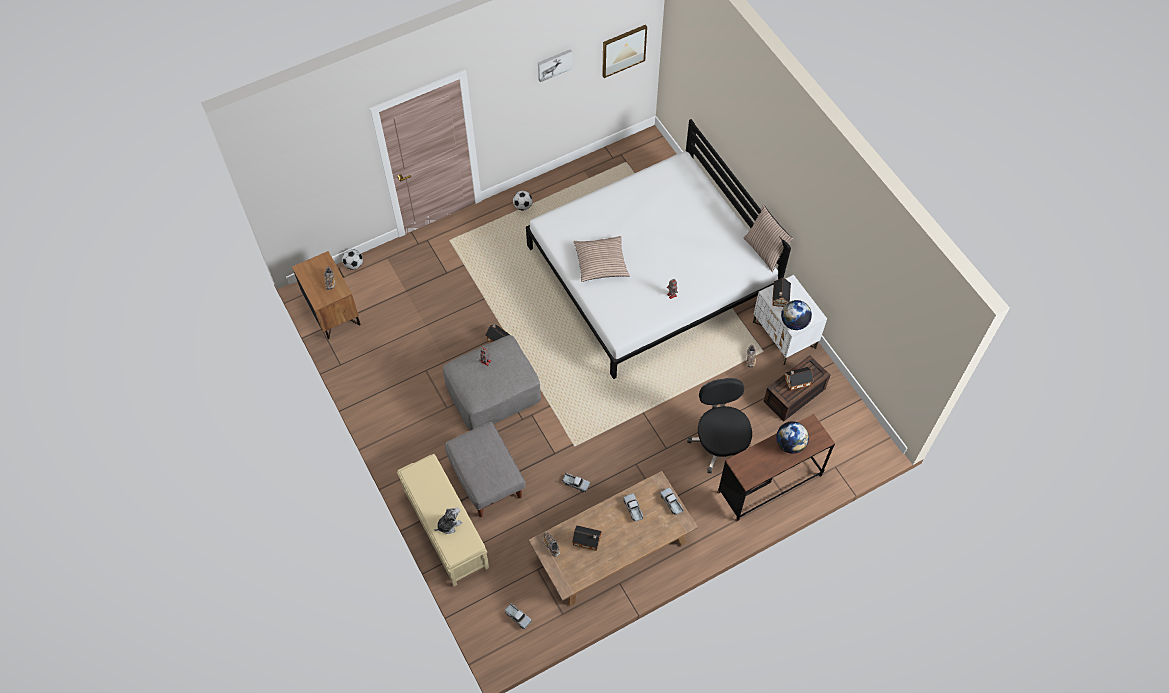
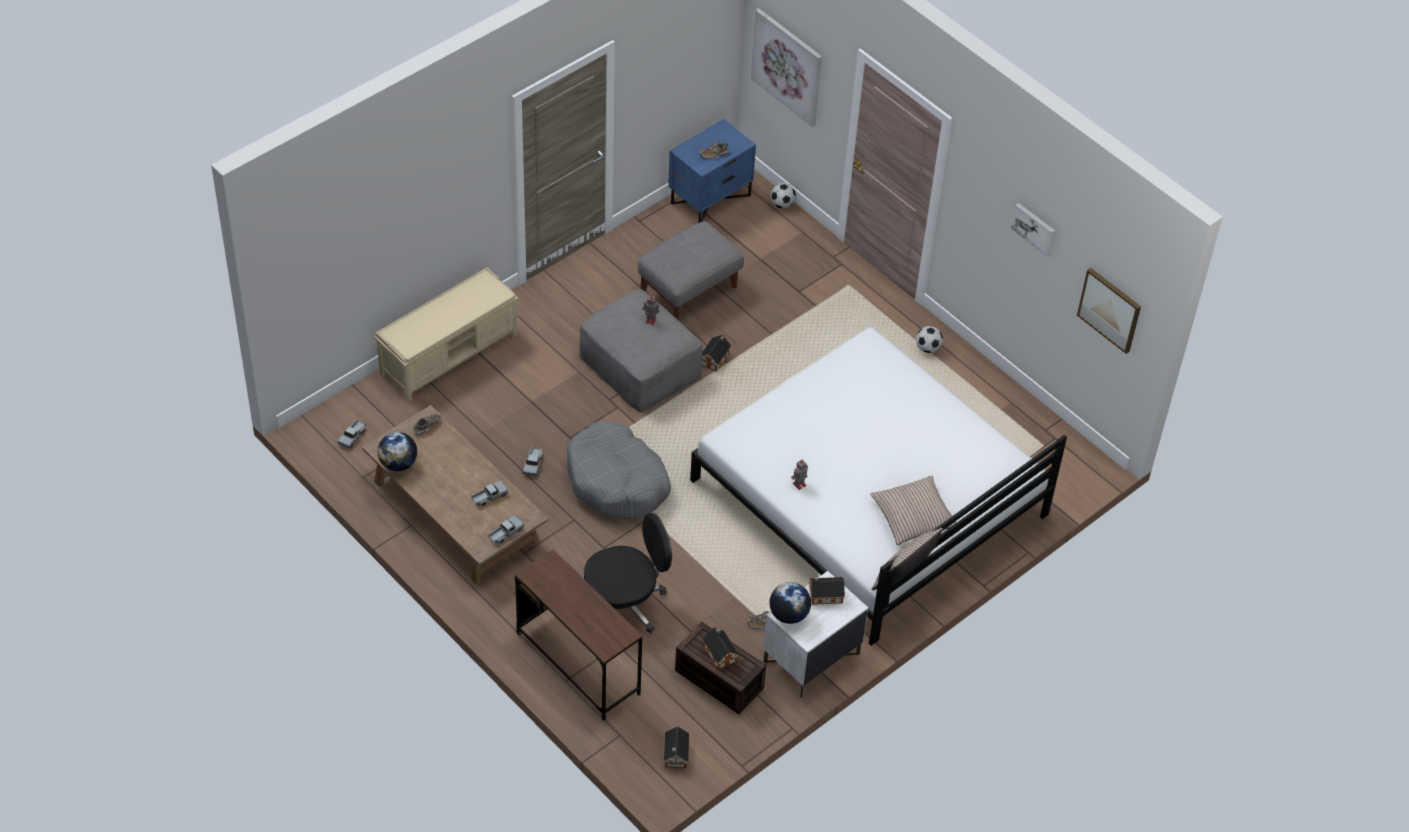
camera: 75 degrees right, 10 degrees down
(311, 186) = (787, 66): none -> picture
(332, 311) = (710, 198): brown nightstand -> blue nightstand
(449, 524) = (429, 323): plush toy -> none
(486, 479) = (519, 380): grey ottoman -> grey ottoman (688, 290)
(587, 541) = (439, 459): toy house -> toy house (675, 755)
(601, 263) = (826, 405): pillow -> pillow (913, 516)
(605, 428) = (617, 481): none -> grey dog bed
(790, 444) = (590, 614): globe -> globe (398, 464)

